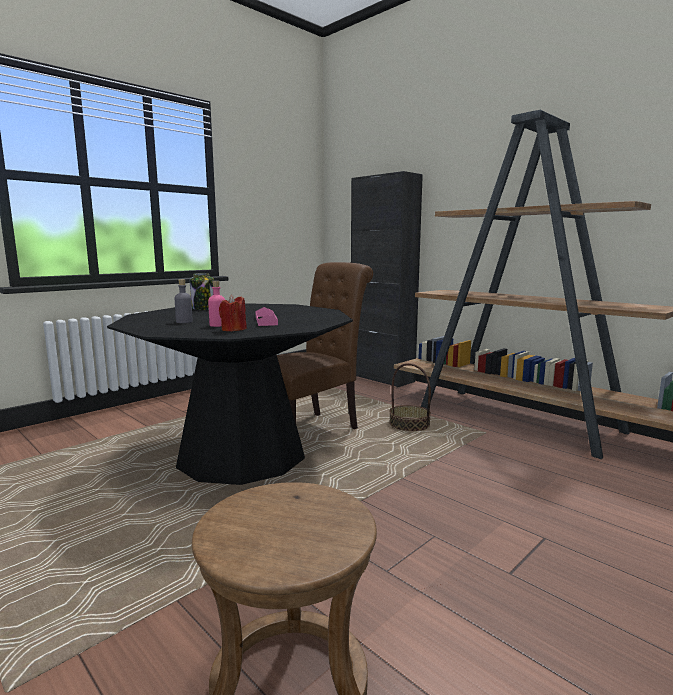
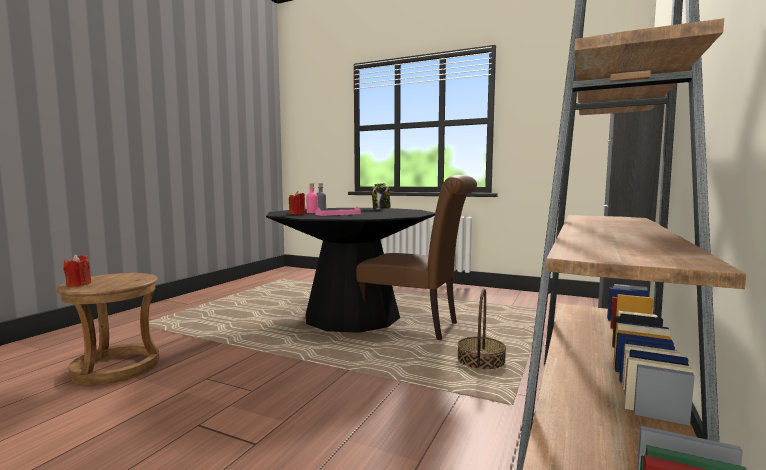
camera: 70 degrees right, 5 degrees down
(296, 556) = (79, 284): none -> red candle

